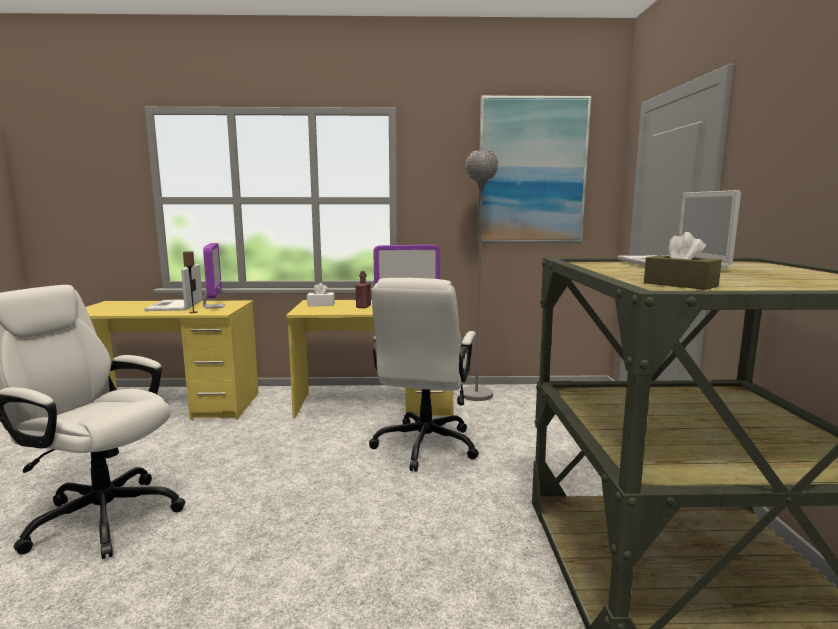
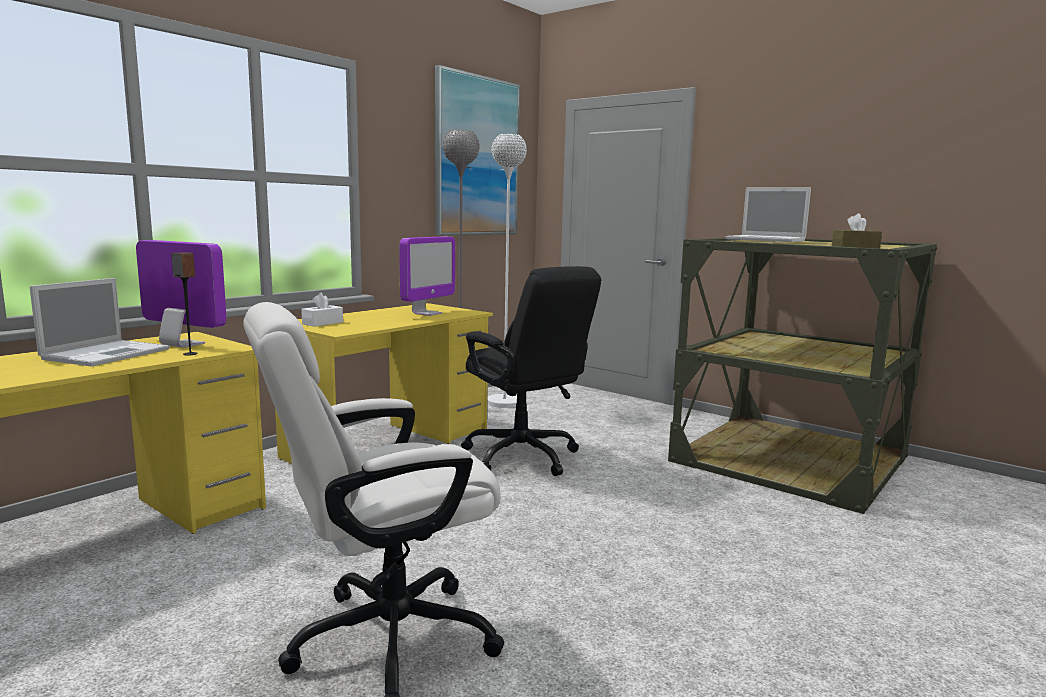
camera: 50 degrees left, 0 degrees up
(175, 306) = (108, 353): laptop -> laptop turned 105 degrees counterclockwise
(363, 306) = (381, 318): red bottle -> none
(424, 448) = (524, 459): white office chair -> black office chair
(522, 400) = (504, 402): none -> white floor lamp

